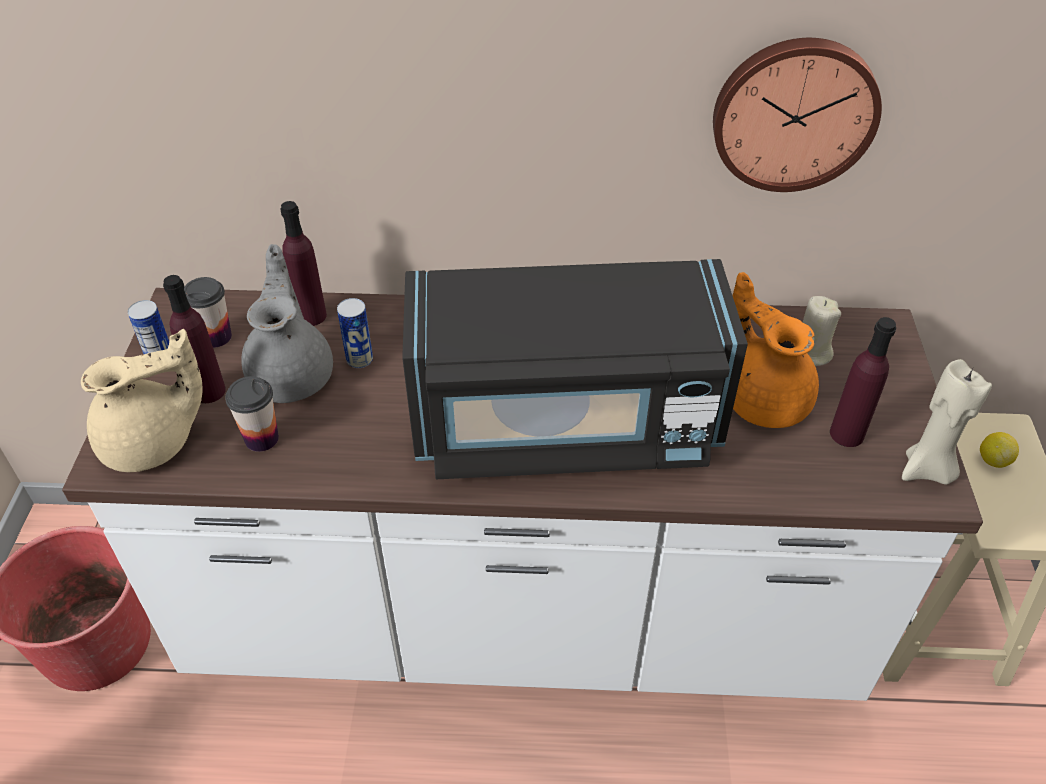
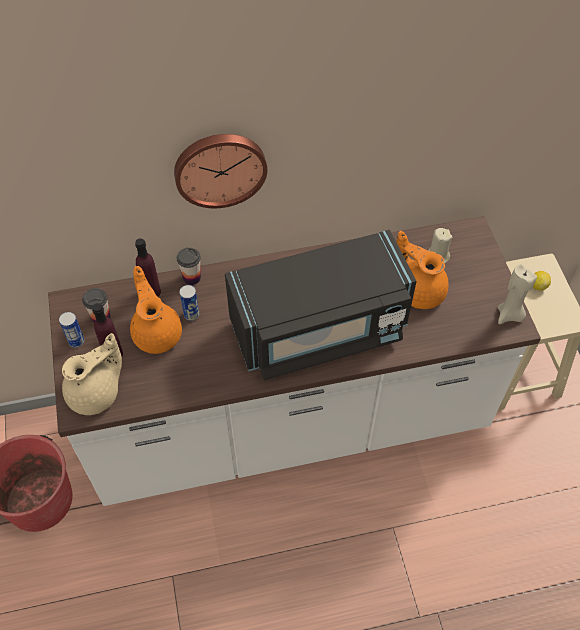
camera: 15 degrees left, 10 degrees up
(261, 438) = (156, 376): cup -> cup (192, 278)
(293, 374) = (157, 332): grey teapot -> orange teapot
(794, 113) = (413, 138): wall clock -> wall clock (220, 168)
(846, 434) = (466, 303): purple bottle -> none

